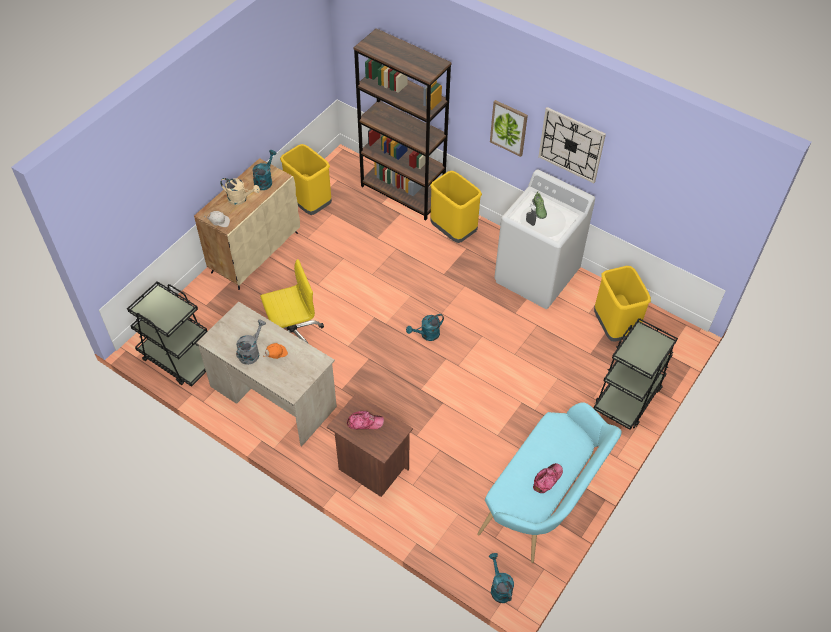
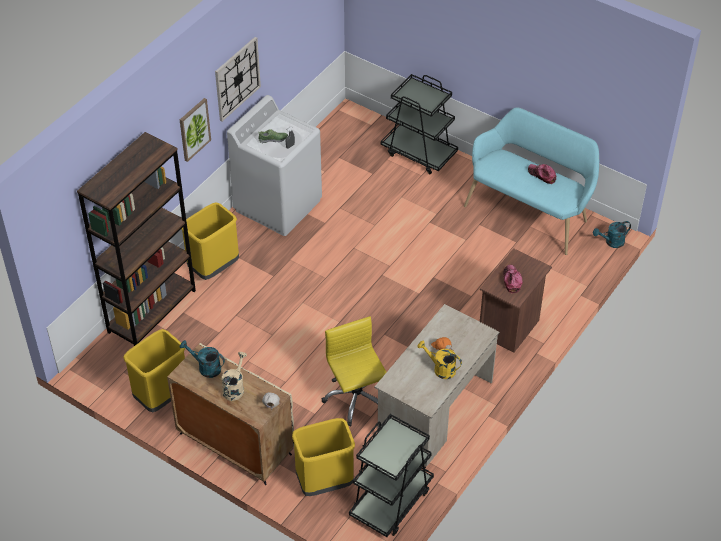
camera: 90 degrees left, 5 degrees down
(251, 352) = (440, 369): grey watering can -> yellow watering can
(427, 335) = (353, 289): turquoise watering can -> none
(614, 327) = (342, 155): yellow trash can -> yellow trash can (325, 482)

